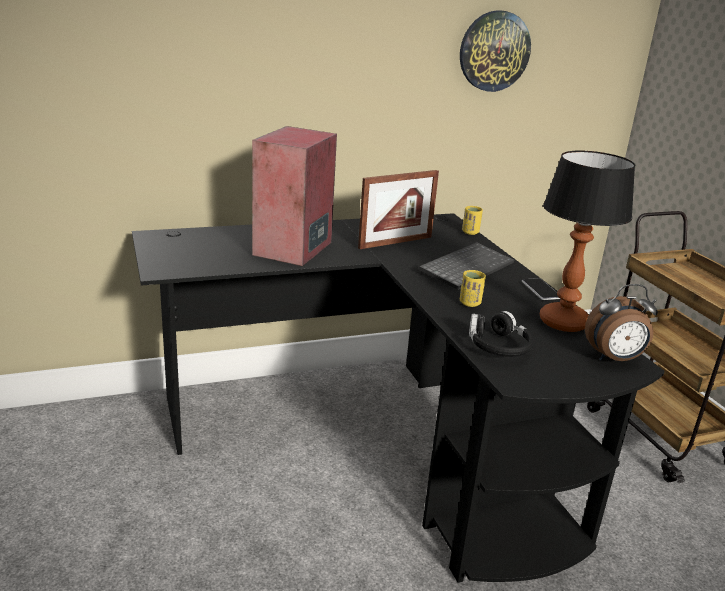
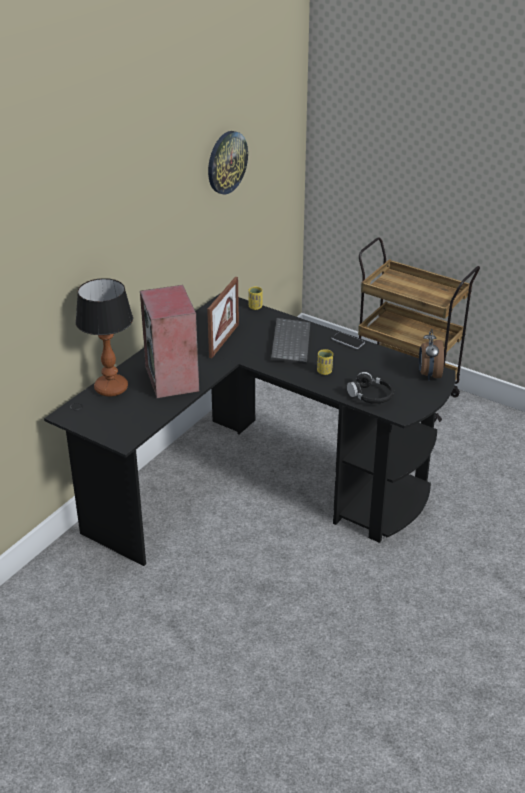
camera: 35 degrees left, 10 degrees up
(563, 323) = (383, 361): table lamp -> table lamp (111, 389)
(614, 359) = (429, 375): alarm clock -> alarm clock turned 135 degrees clockwise

